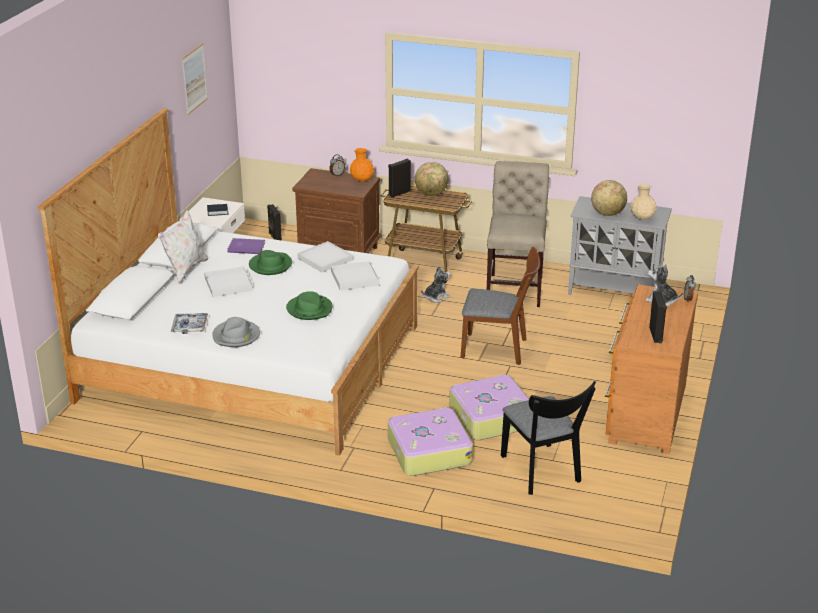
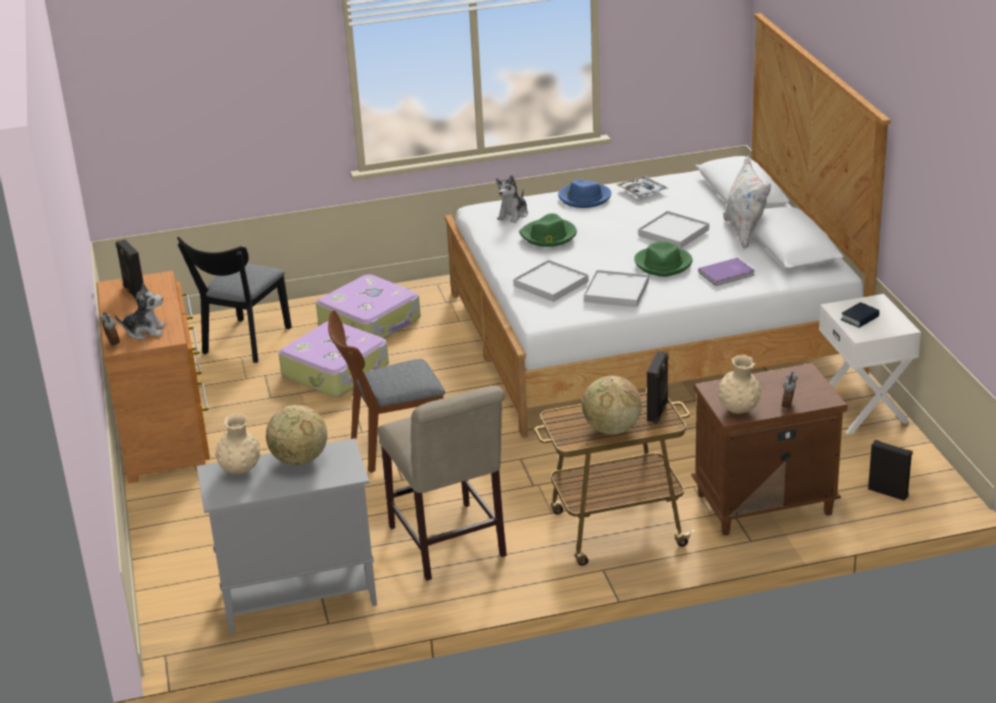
camera: 150 degrees right, 0 degrees up
(194, 78) = (946, 157): picture -> none
(236, 336) = (584, 197): grey hat -> blue hat
(362, 180) = (739, 410): orange vase -> beige vase
(436, 297) = (543, 486): plush toy -> plush toy (513, 215)
(543, 472) = (244, 343): black chair -> black chair turned 105 degrees counterclockwise

